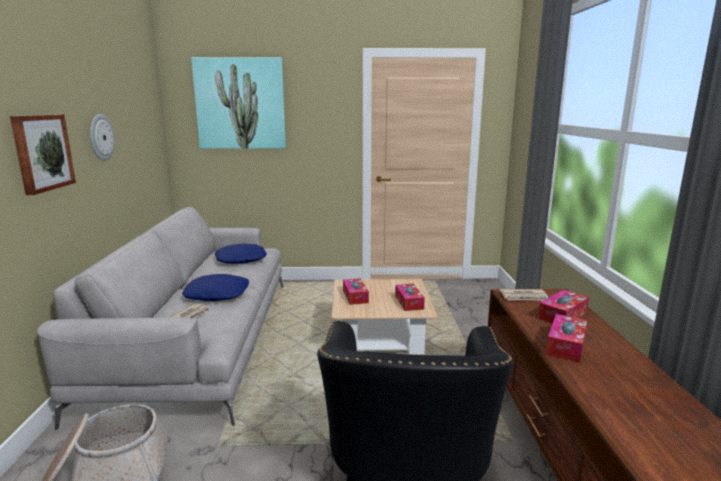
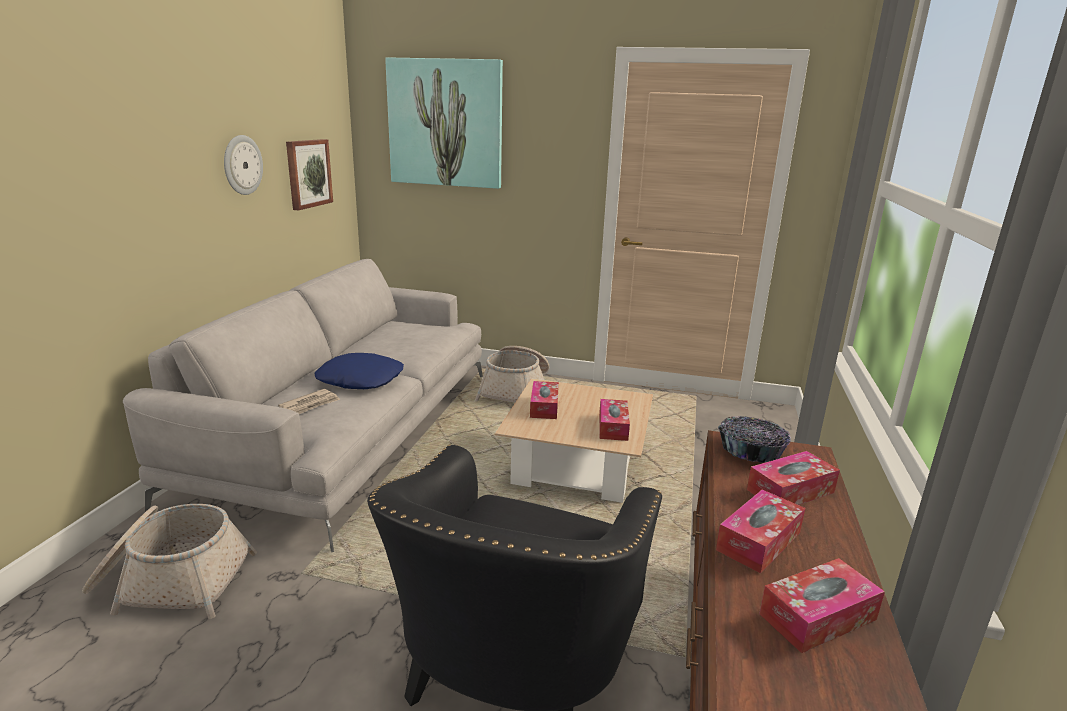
camera: 15 degrees right, 5 degrees up
(42, 152) = (148, 184): picture -> picture (308, 173)
(241, 259) = (418, 335): blue pillow -> none
(312, 293) = (515, 391): none -> basket
(524, 297) = (751, 451): newspaper -> bowl
(627, 379) = (817, 616): none -> tissue box

